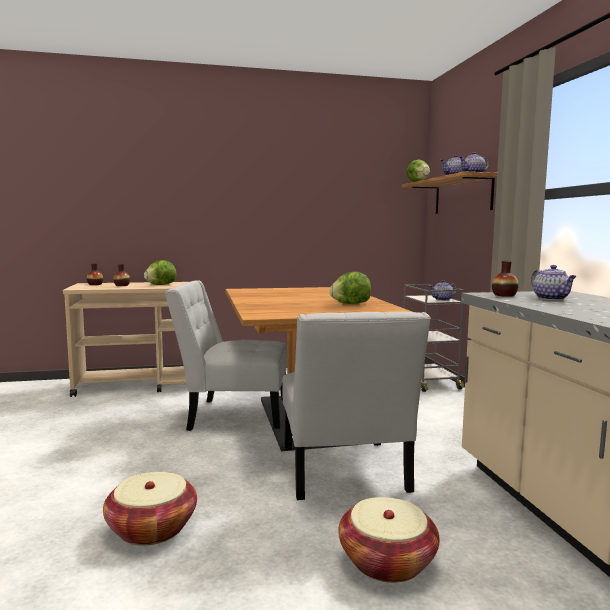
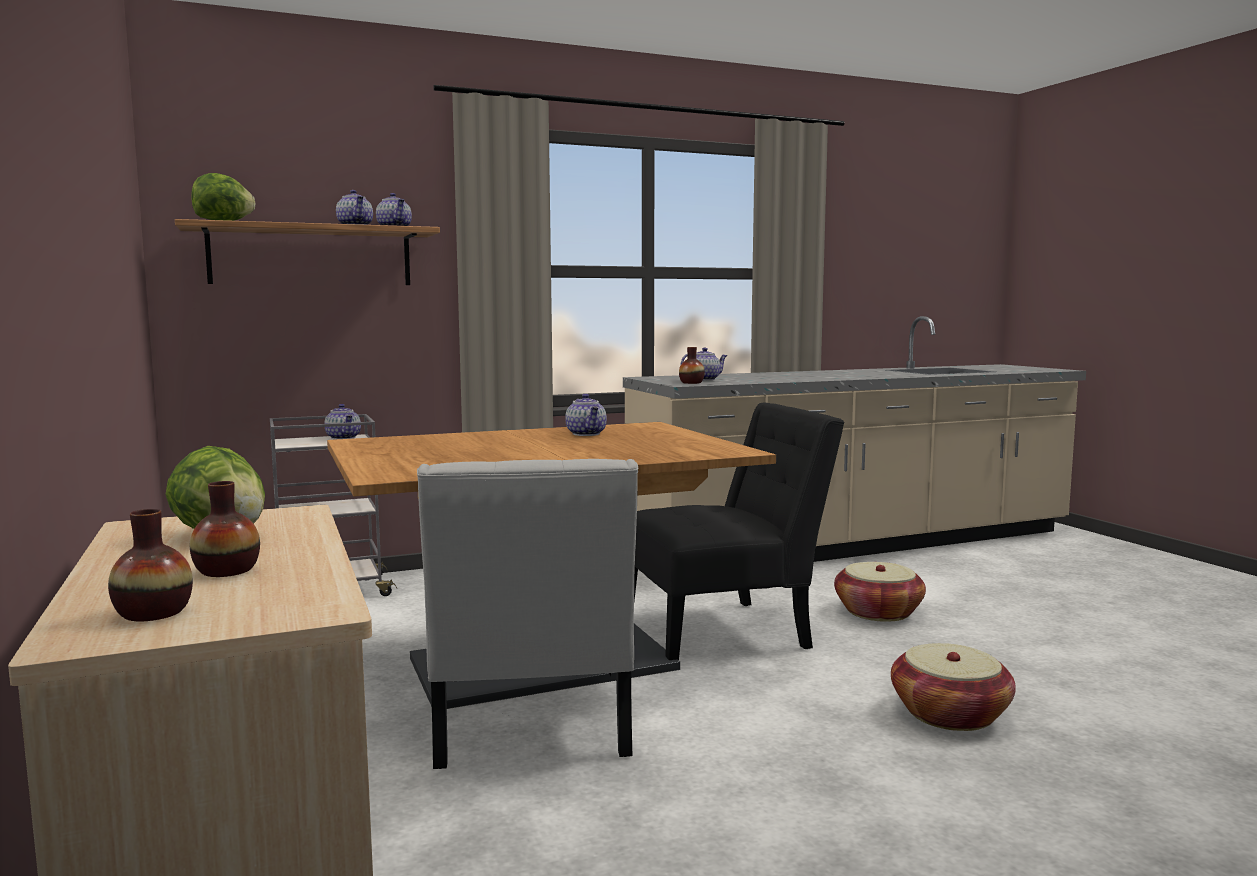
camera: 100 degrees left, 0 degrees up
(344, 473) = (724, 632): white chair -> black chair
(350, 304) = (587, 434): lettuce -> teapot

